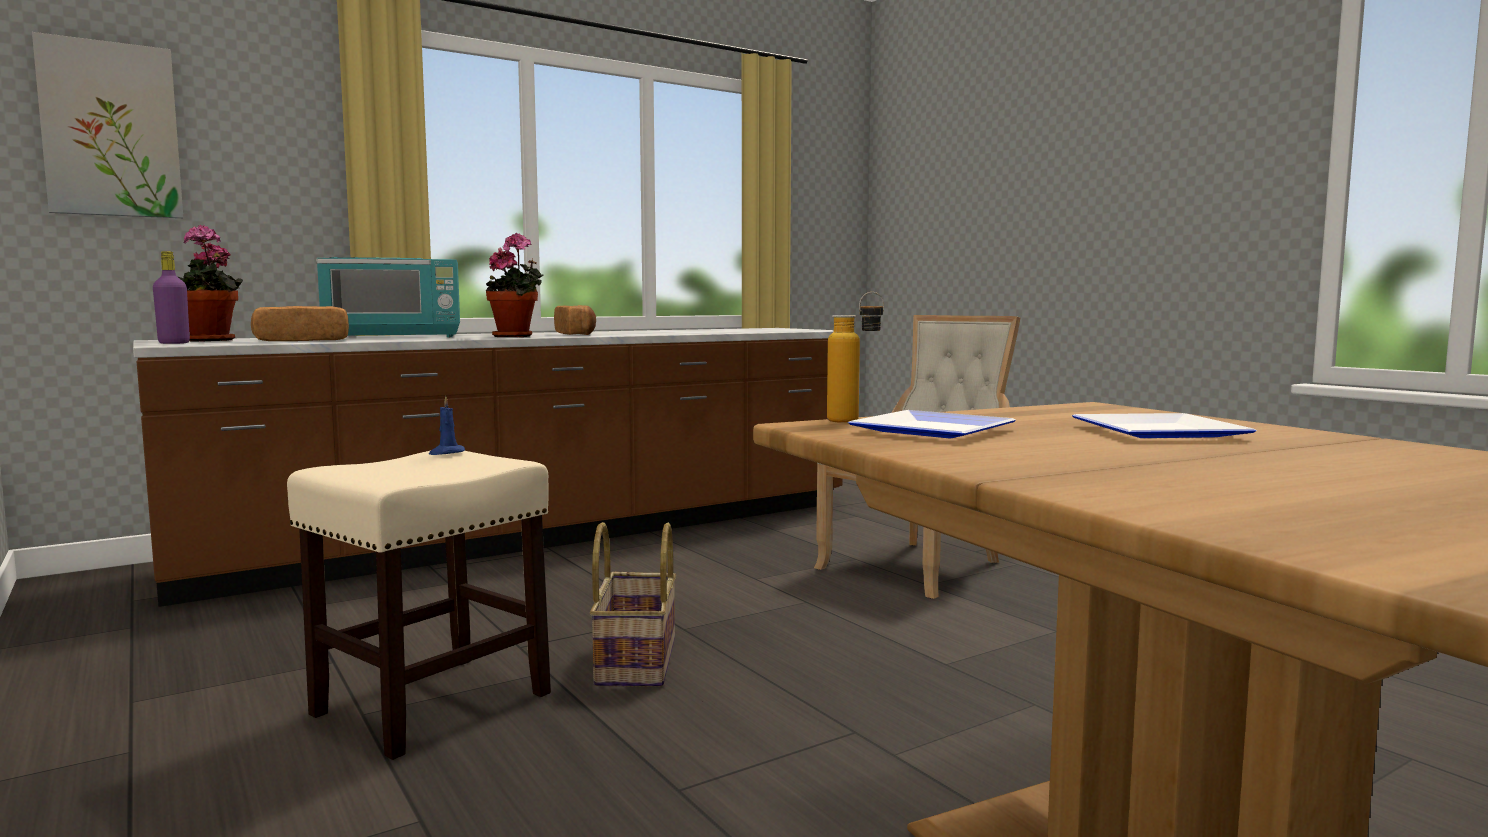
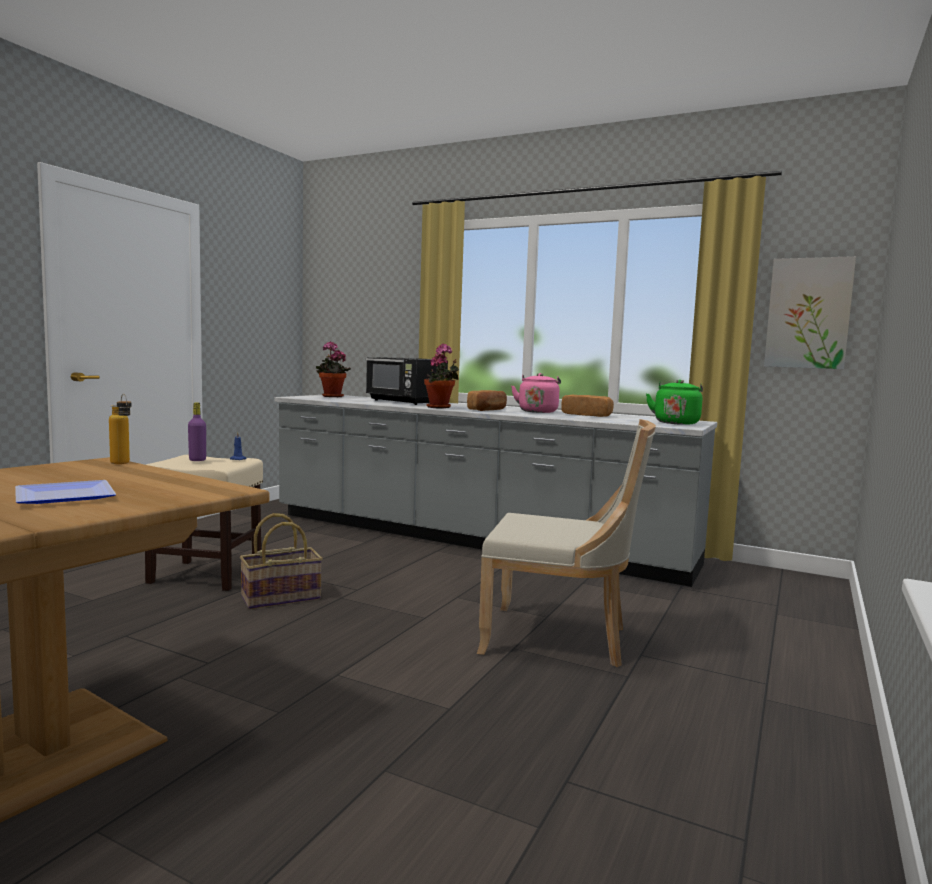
camera: 60 degrees right, 0 degrees up
(111, 130) = (342, 296): picture -> picture (808, 313)
(174, 343) = (305, 396): purple bottle -> purple bottle (197, 460)
(301, 341) = (343, 400): bread -> bread (587, 415)
(396, 337) = (405, 402): turquoise microwave -> black microwave
(546, 536) = (471, 539): brown counter -> grey counter
(620, 332) = (538, 411): none -> pink kettle
(785, 329) = (676, 423): none -> green kettle
(938, 430) = (74, 472): plate -> none

